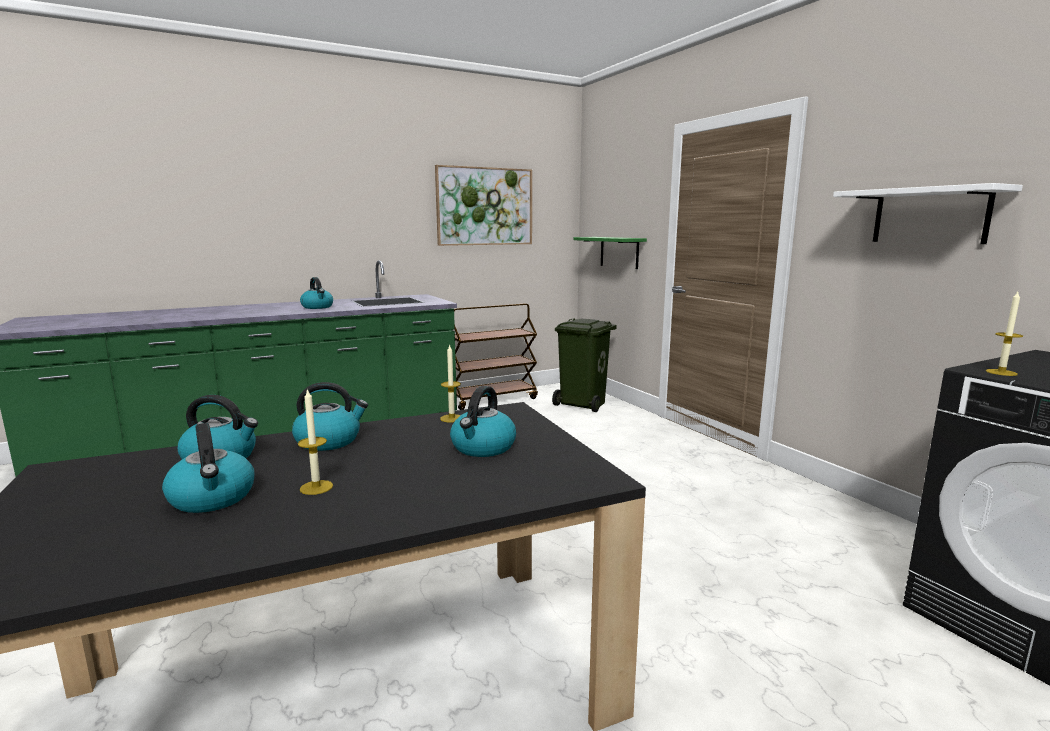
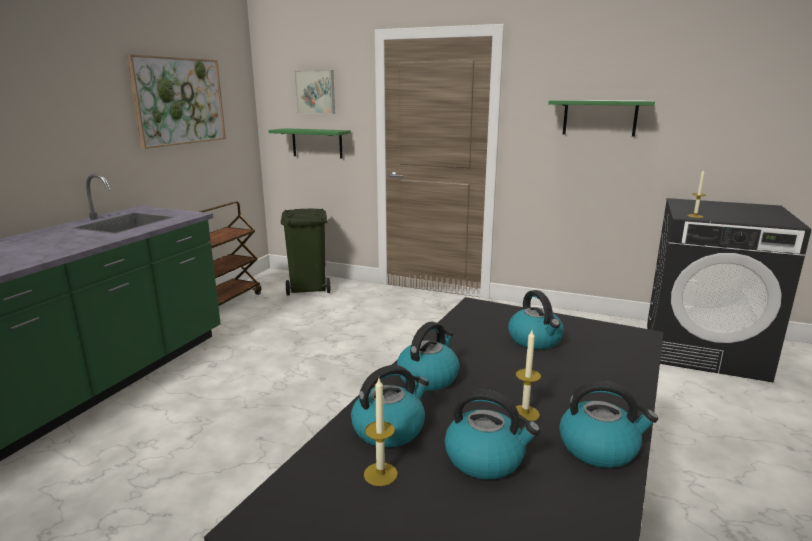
camera: 40 degrees left, 5 degrees up
(317, 307) = (57, 244): kettle -> kettle (599, 448)
(451, 418) = (458, 326): candle -> candle (380, 474)
(622, 198) = (316, 92): none -> picture
(929, 216) = (599, 118): white shelf -> green shelf

